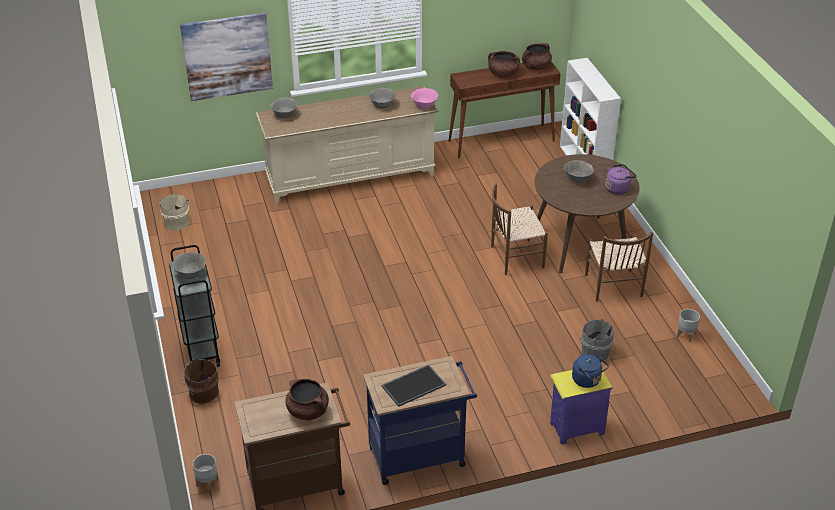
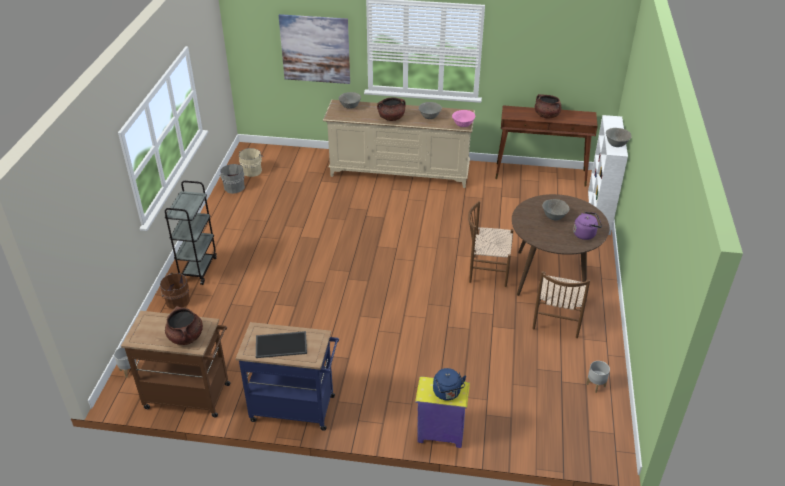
camera: 25 degrees right, 0 degrees up
(190, 274) = (187, 204): grey bowl -> grey bowl (616, 144)
(536, 67) = (579, 116): brown cooking pot -> brown cooking pot (391, 118)
(594, 351) = (502, 371): grey bucket -> grey bucket (234, 187)

